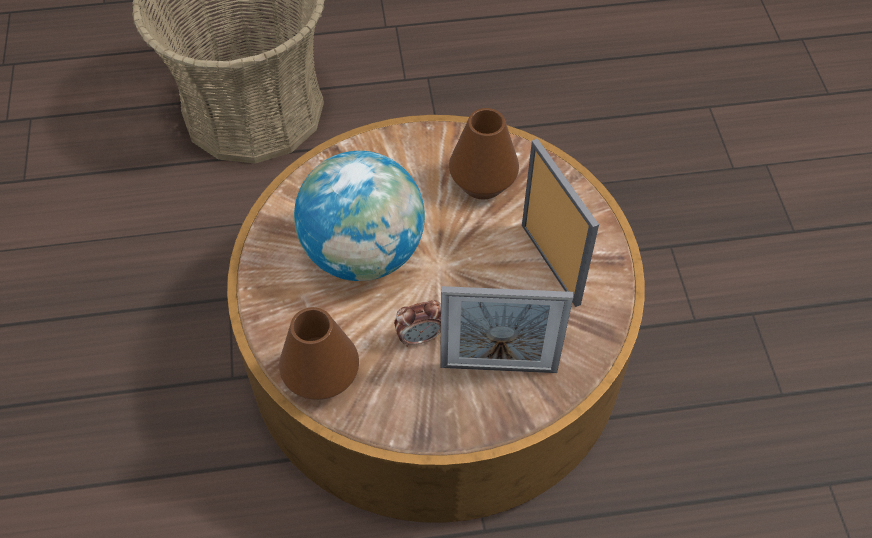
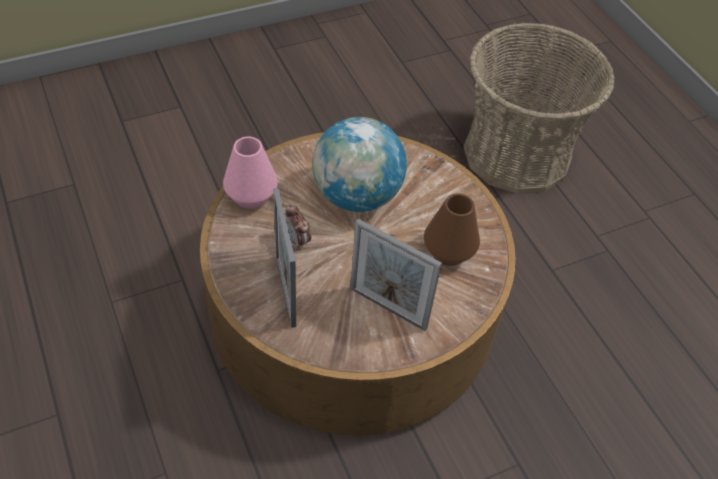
camera: 70 degrees right, 5 degrees down
(321, 377) = (251, 196): brown vase -> pink vase
(550, 264) = (388, 308): picture frame -> picture frame turned 75 degrees clockwise

